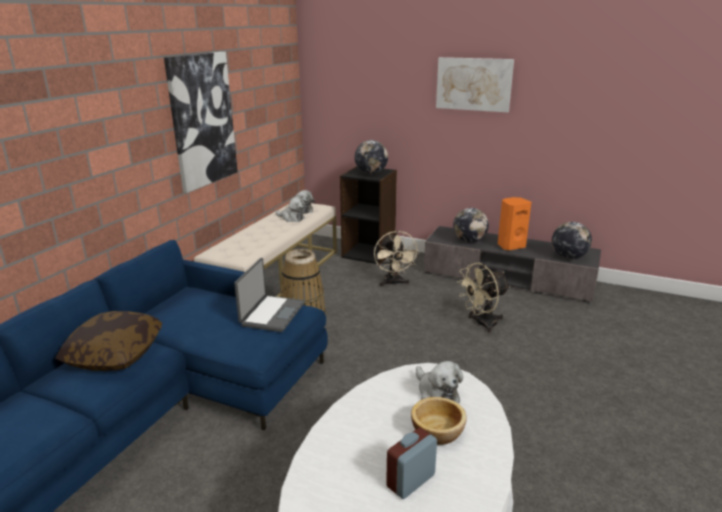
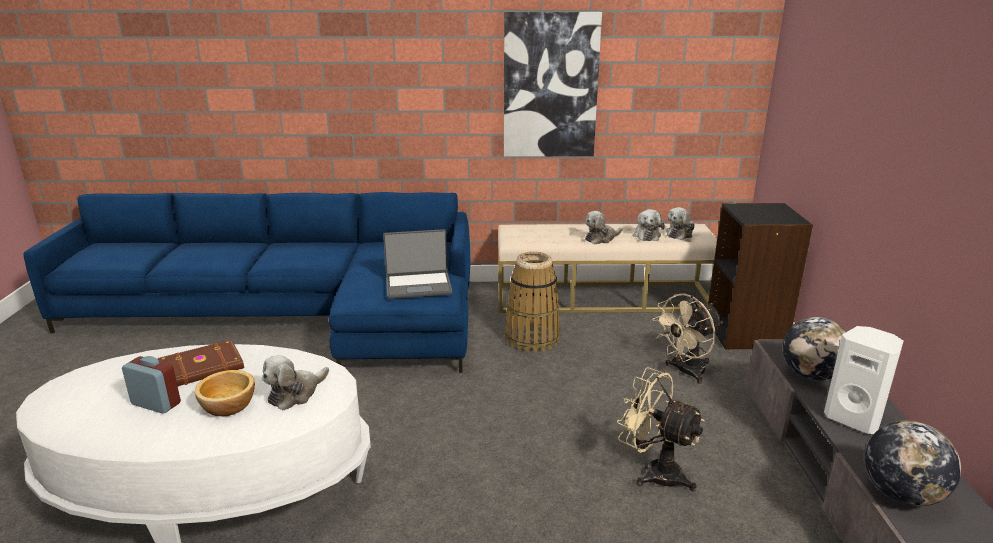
camera: 65 degrees right, 0 degrees up
(115, 354) = (317, 251): pillow -> none
(278, 231) = (601, 238): none -> plush toy
(356, 446) = (202, 368): none -> brown book
(371, 173) = (763, 215): globe -> none
(474, 84) = (924, 104): picture -> none
(510, 246) = (854, 418): orange speaker -> white speaker

